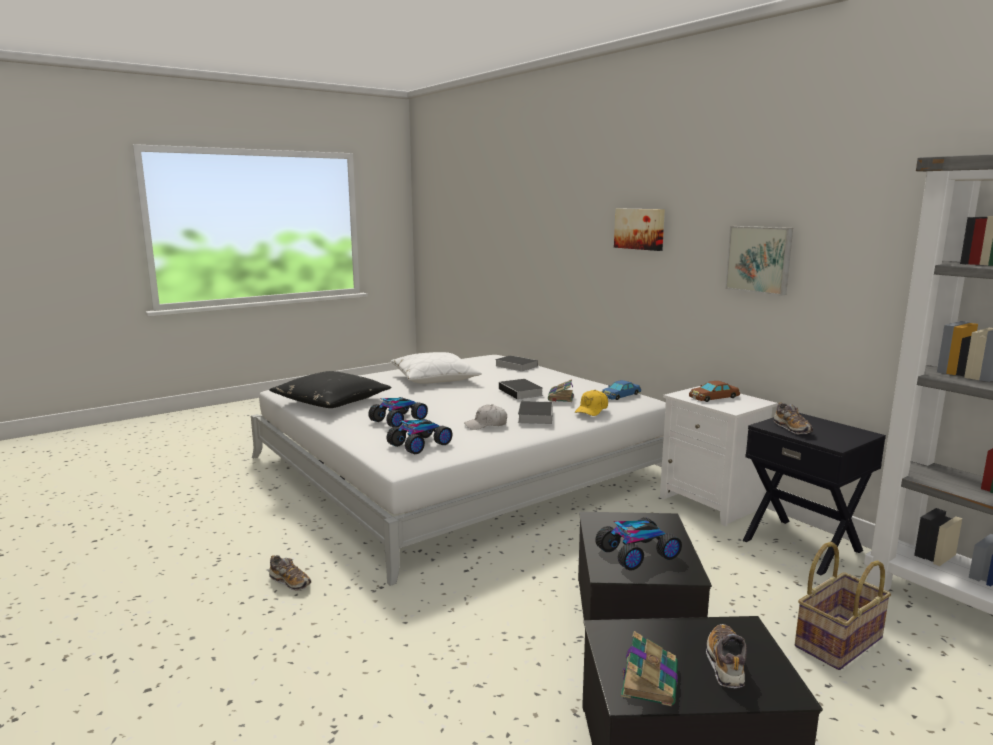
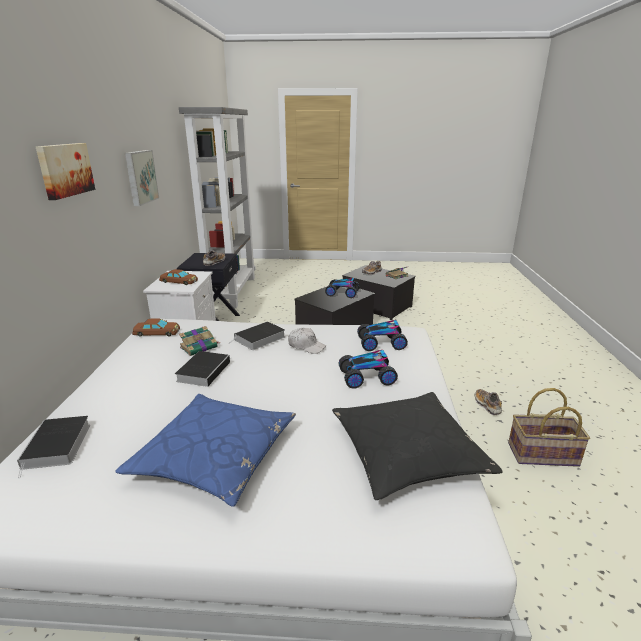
camera: 140 degrees left, 10 degrees up
(434, 378) = (215, 456): white pillow -> blue pillow
(592, 410) = (216, 327): yellow cap -> none
(620, 395) = (157, 332): blue toy car -> brown toy car
(837, 641) = (286, 304): basket -> basket (542, 455)

